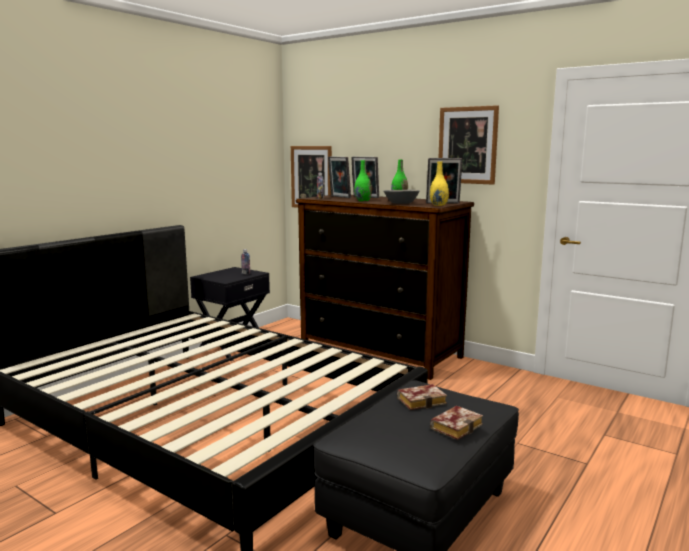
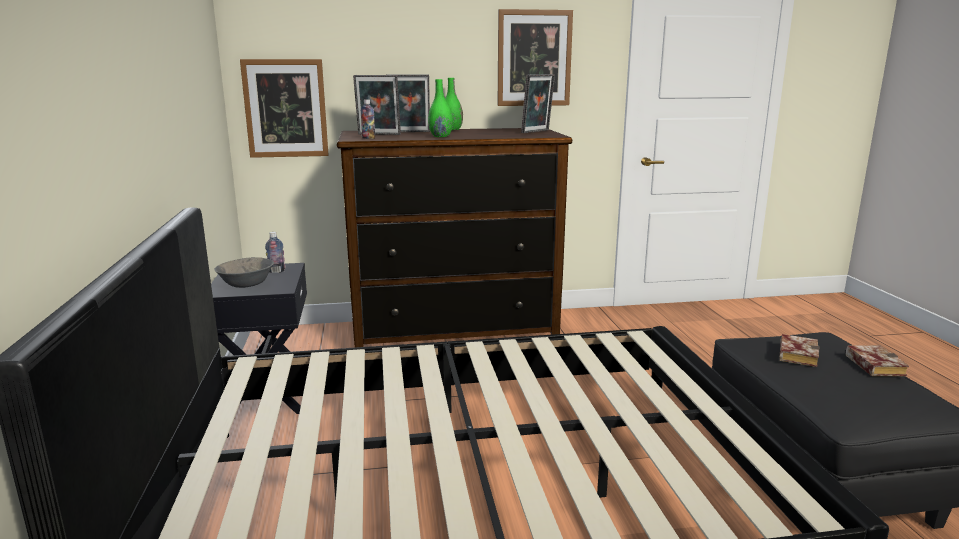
camera: 45 degrees left, 5 degrees up
(401, 203) = (504, 136): grey bowl -> grey bowl (247, 284)
(438, 205) = (548, 134): yellow vase -> none

